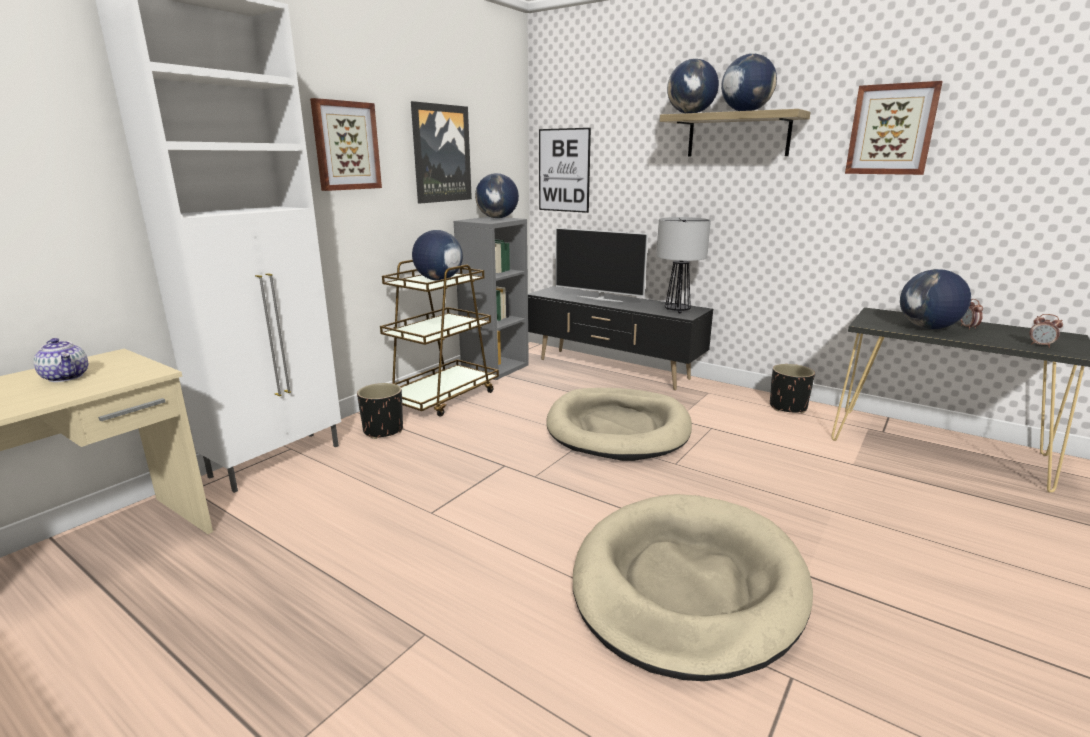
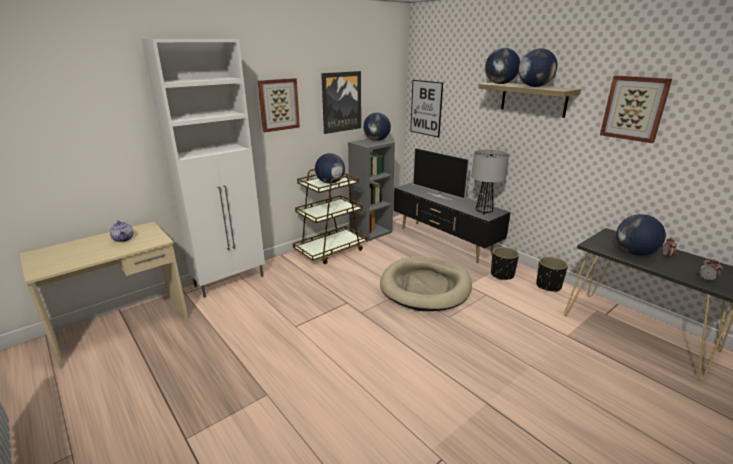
camera: 15 degrees right, 5 degrees up
(383, 430) = (290, 269): black planter -> black planter (502, 274)
(687, 586) = (413, 396): beige dog bed -> none

